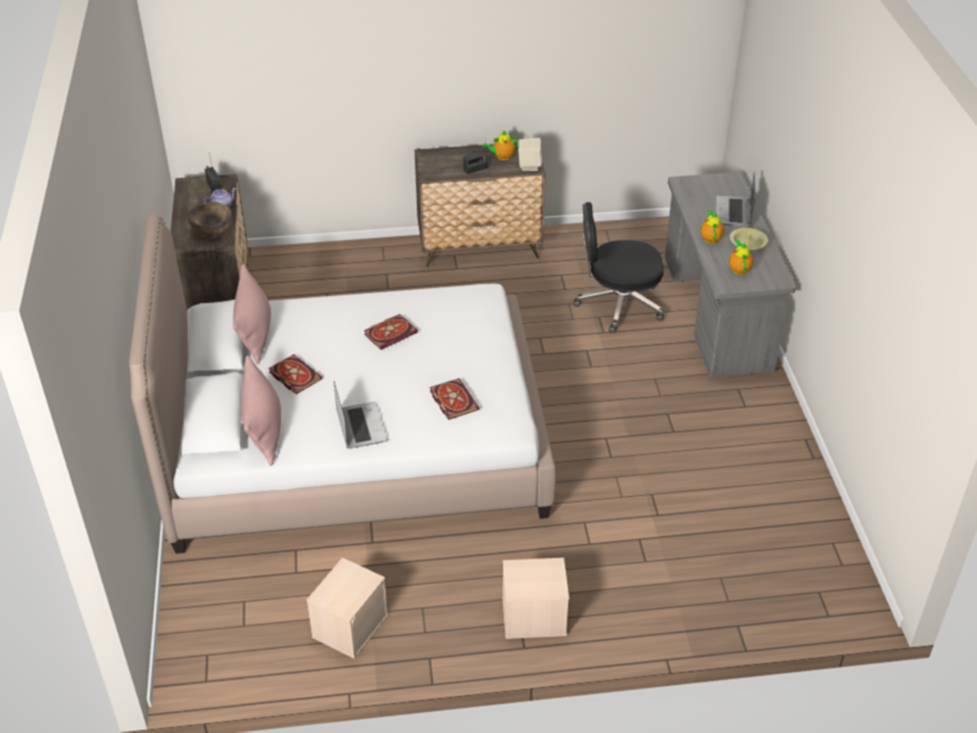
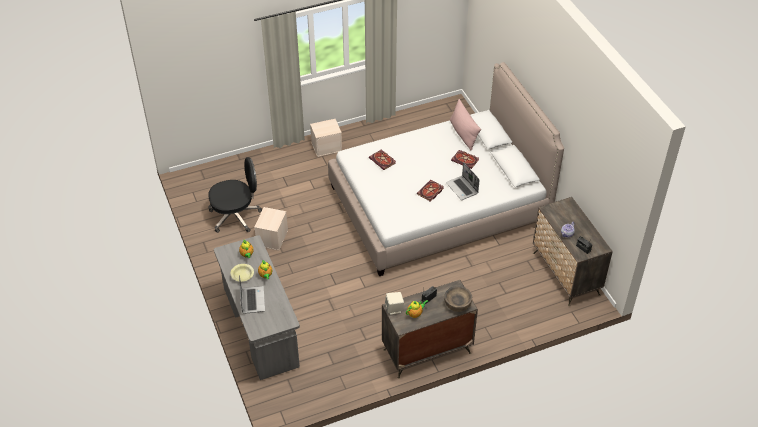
camera: 165 degrees right, 5 degrees up
(212, 229) = (560, 217): brown bowl -> brown bowl (457, 304)
(255, 332) = (500, 179): pink pillow -> none
(350, 625) = (401, 130): beige storage box -> beige storage box (272, 238)
(360, 426) = (420, 142): laptop -> laptop (462, 188)
(618, 304) = (323, 322): black office chair -> black office chair (236, 216)

